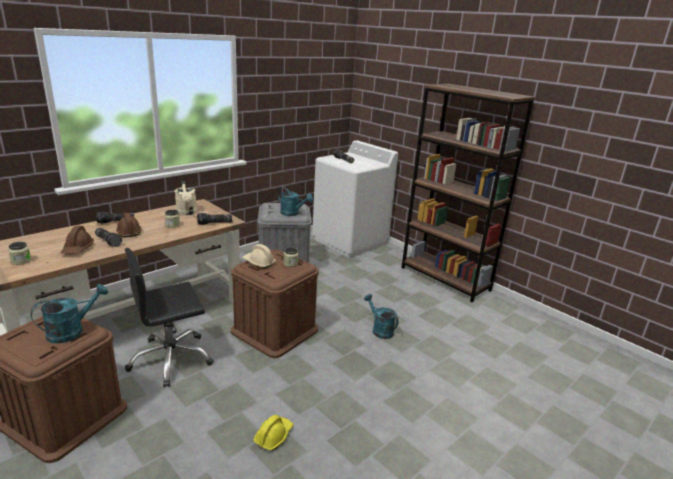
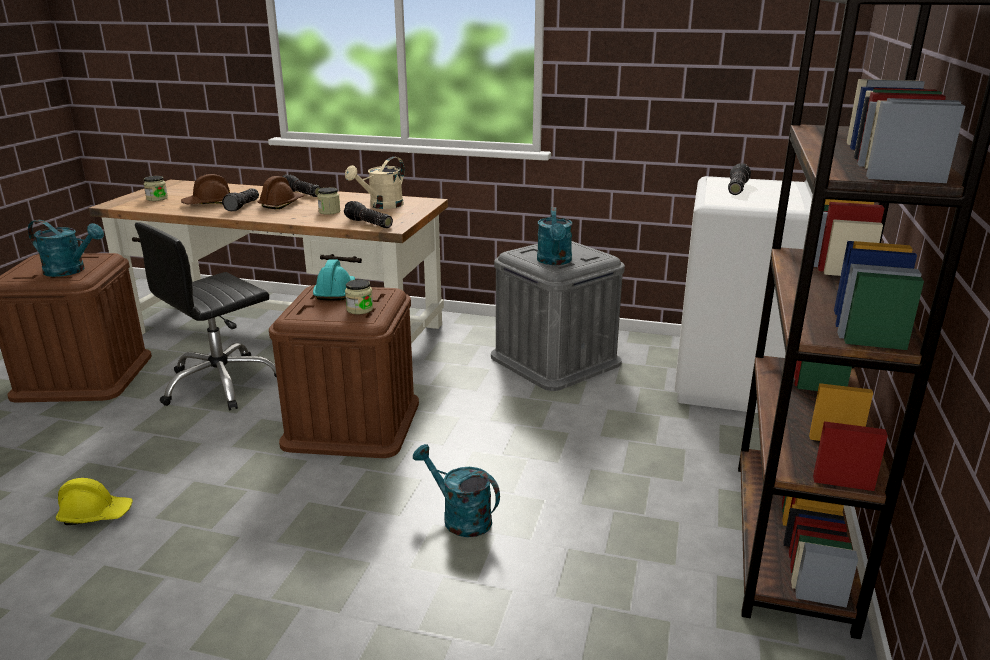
camera: 60 degrees right, 0 degrees up
(171, 359) = (221, 384): black office chair -> black office chair turned 75 degrees counterclockwise
(258, 262) = (335, 292): beige hard hat -> turquoise hard hat
(380, 330) = (459, 517): turquoise watering can -> turquoise watering can turned 75 degrees counterclockwise

